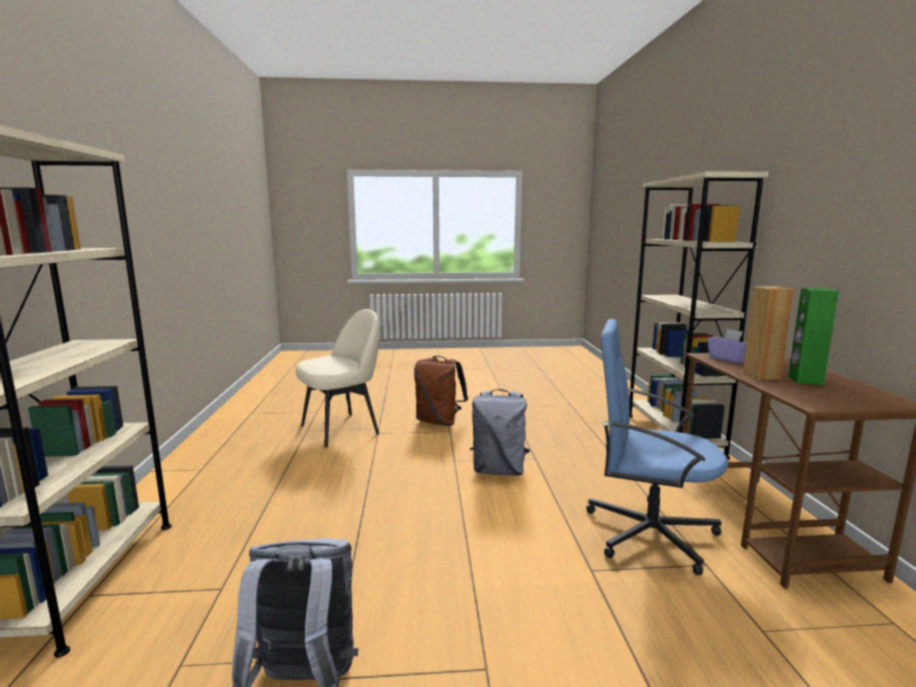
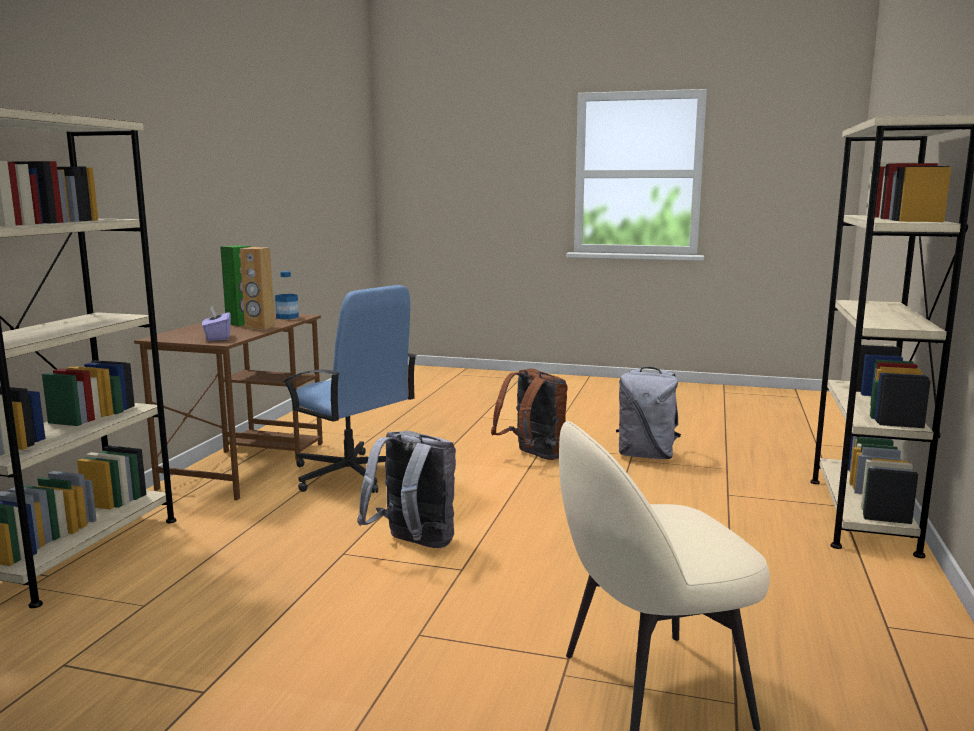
camera: 160 degrees left, 0 degrees up
(439, 422) = (418, 669): brown backpack -> brown backpack (533, 456)
(817, 399) = (287, 317): none -> bottle

